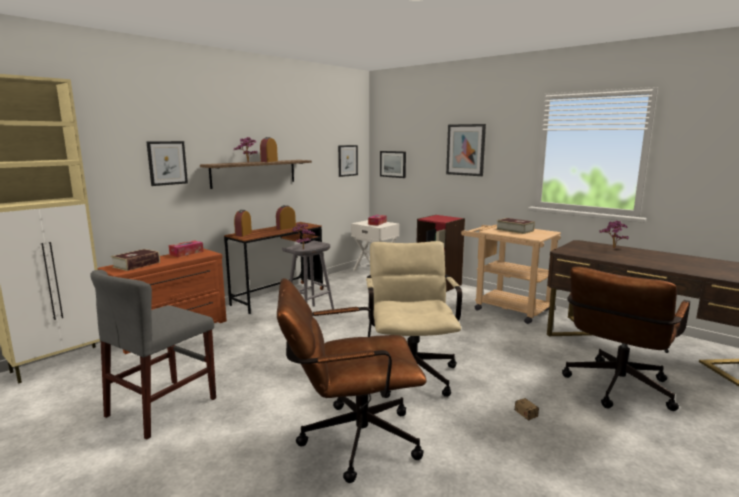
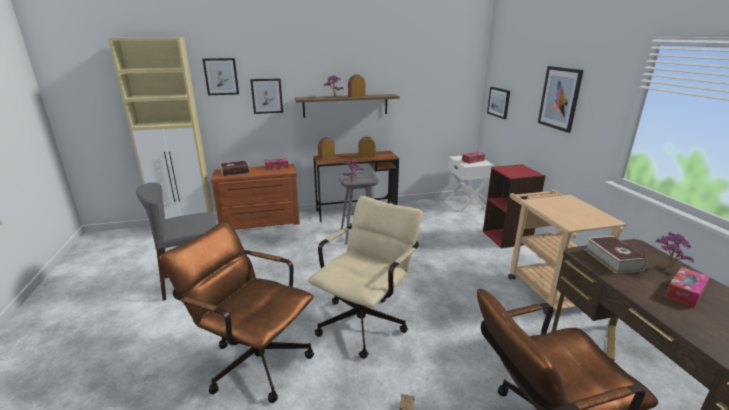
camera: 35 degrees right, 10 degrees up
(347, 160) = (453, 95): picture -> picture (221, 76)
(514, 230) = (567, 207): book -> book (613, 260)
(640, 256) = (685, 292): none -> tissue box

